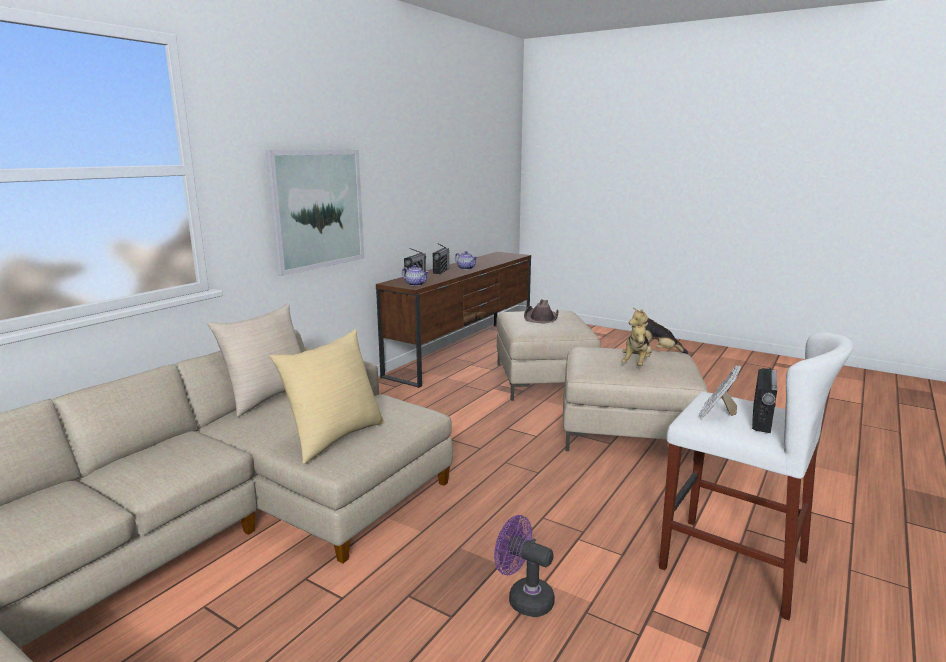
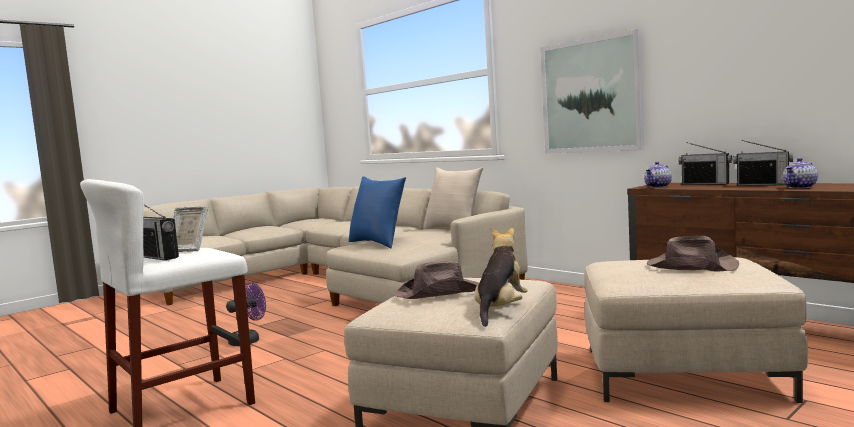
camera: 105 degrees right, 10 degrees down
(334, 438) = (378, 243): beige pillow -> blue pillow
(636, 364) = (440, 293): plush toy -> brown hat
(717, 414) = (189, 250): picture frame -> picture frame turned 150 degrees clockwise

